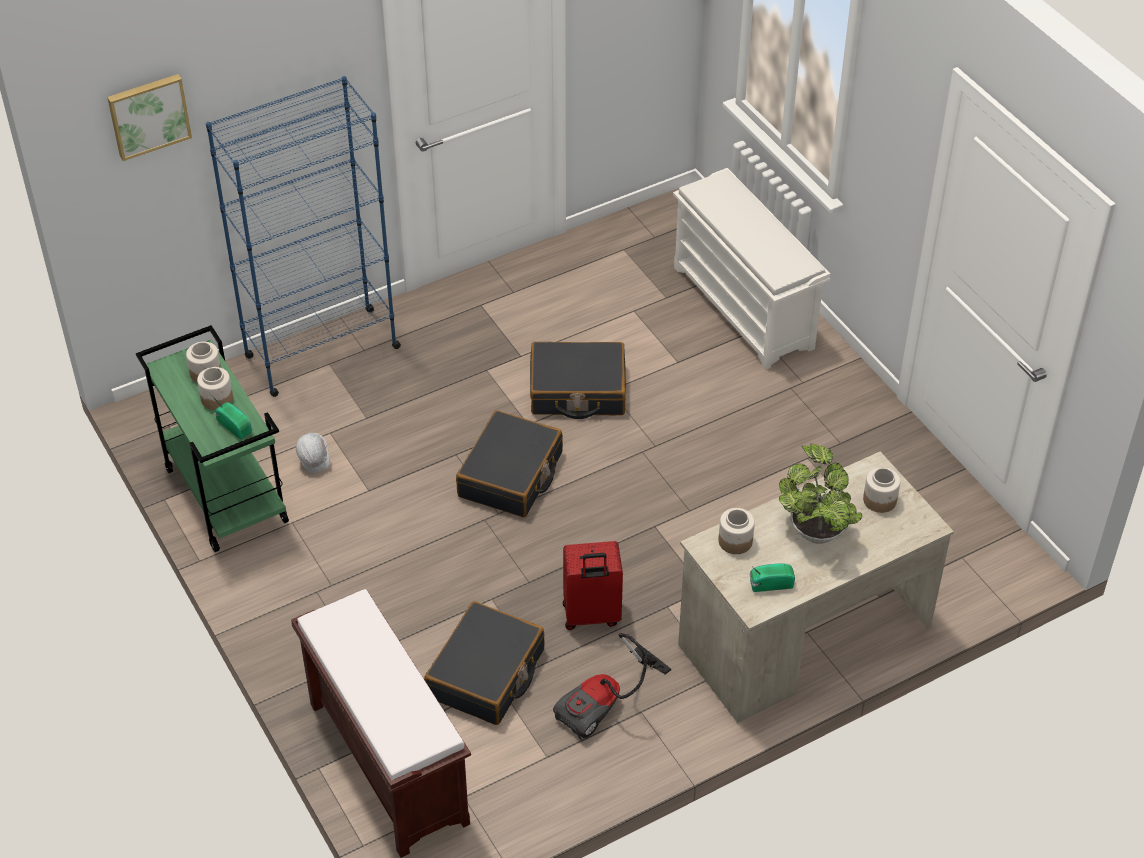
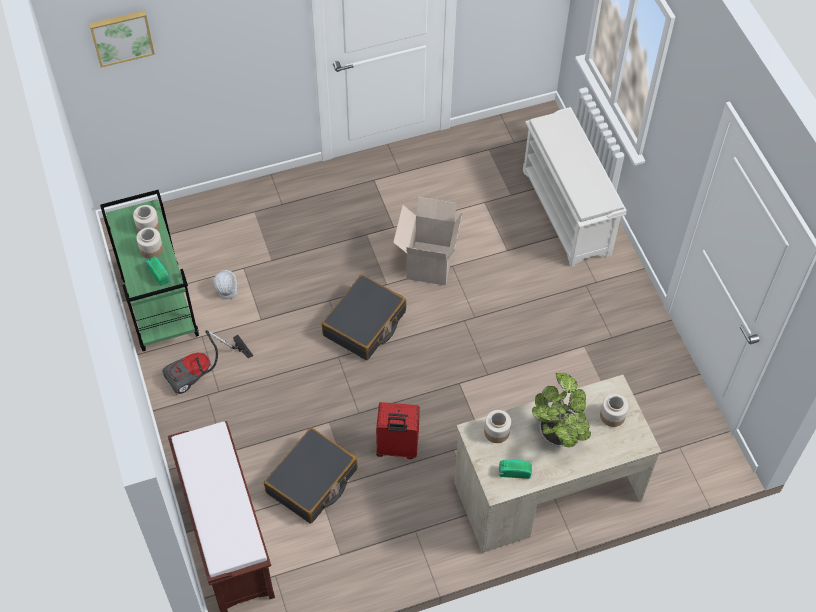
camera: 10 degrees right, 10 degrees up
(321, 352) = (251, 201): blue bookcase -> none
(577, 391) = (428, 262): black suitcase -> cardboard box
(606, 704) = (392, 521): vacuum cleaner -> vacuum cleaner (202, 373)

